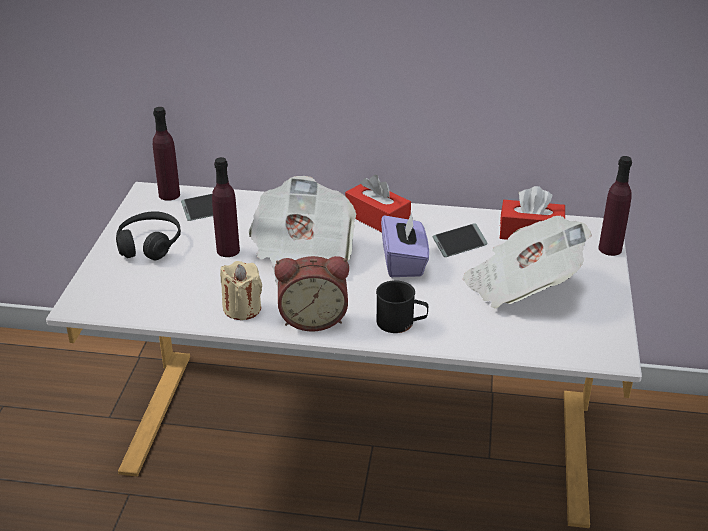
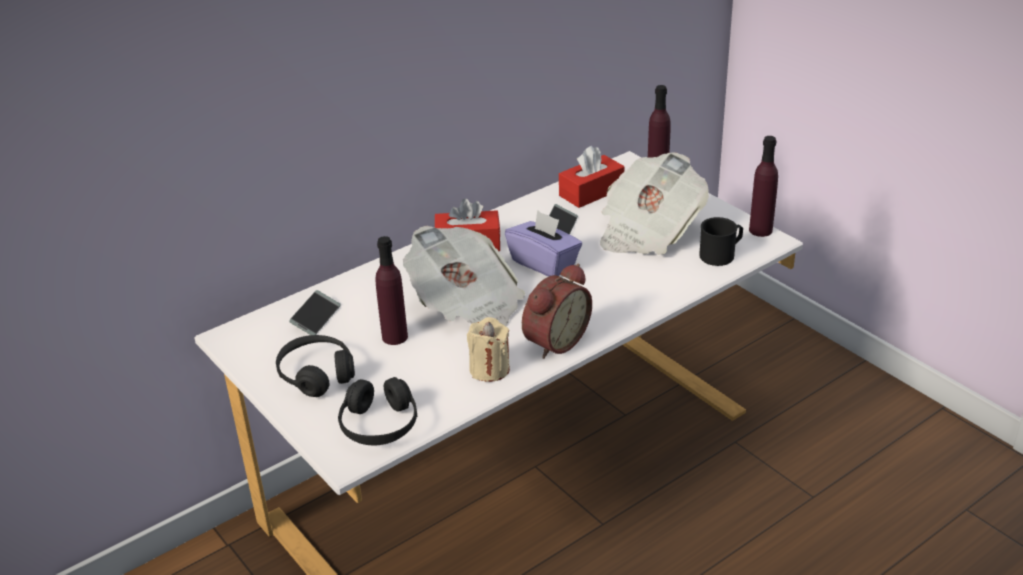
camera: 45 degrees left, 0 degrees up
(126, 298) = (379, 425): none -> black headphones
(169, 195) = (253, 327): purple bottle -> purple bottle (760, 230)
(401, 323) = (617, 304): black mug -> black mug (721, 254)

